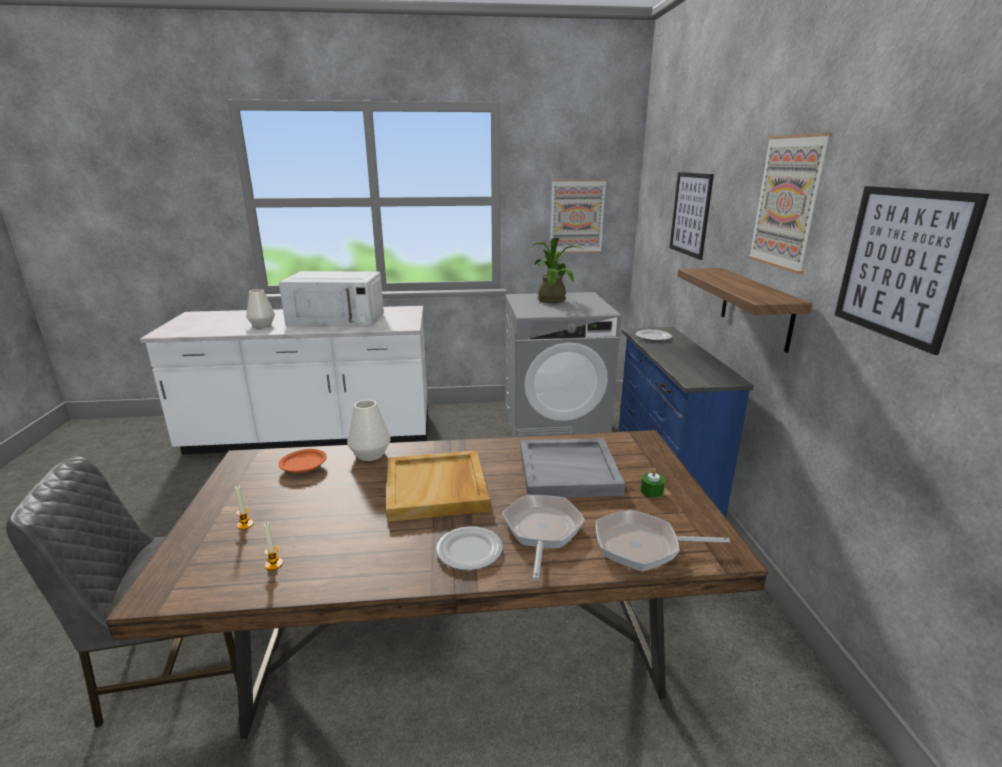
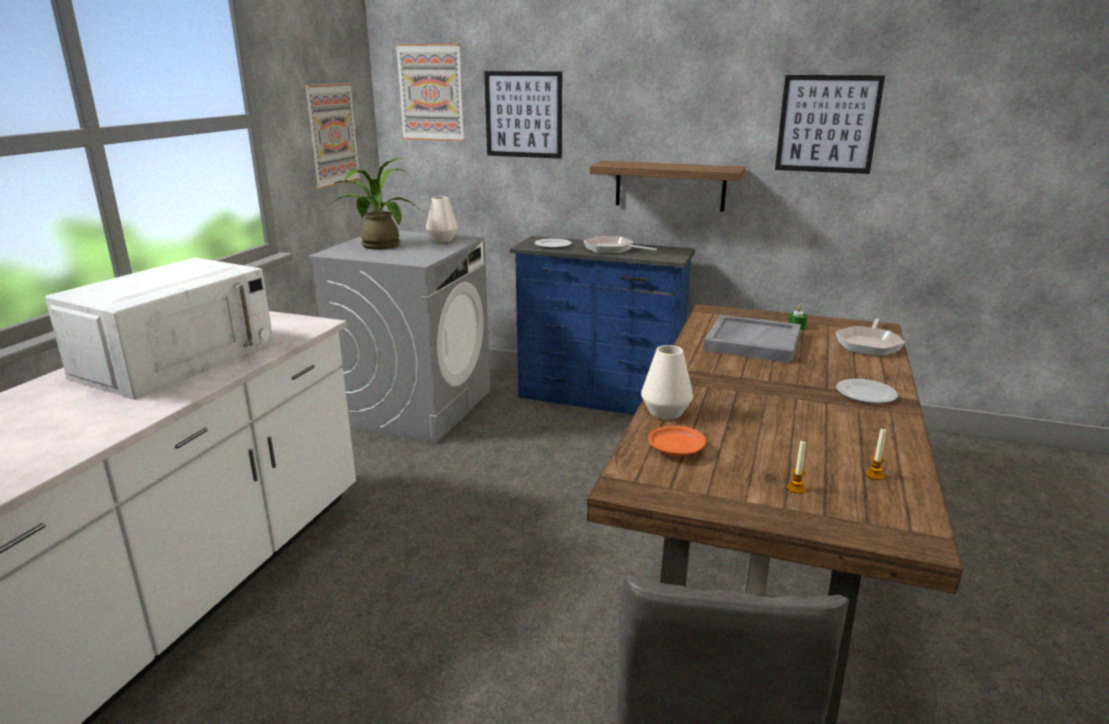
camera: 65 degrees left, 0 degrees up
(262, 325) = (83, 418): white vase -> white vase (442, 239)
(437, 489) = (759, 392): beige tray -> none
(542, 531) = (843, 367): frying pan -> frying pan (612, 249)
(787, 202) = (693, 92): picture -> picture (431, 93)

